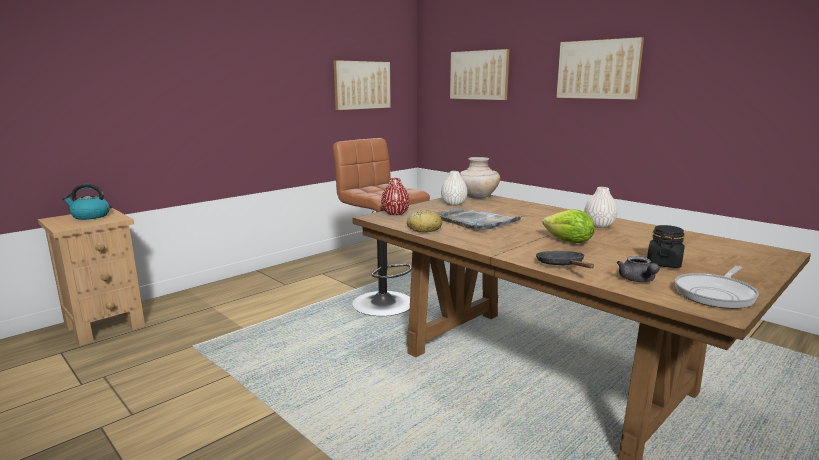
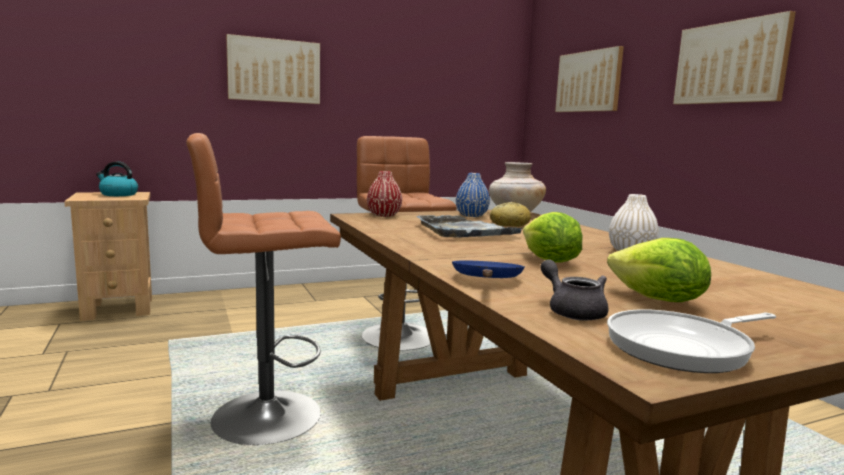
camera: 20 degrees right, 5 degrees down
(344, 389) = (265, 416): none -> brown stool
(362, 85) = (450, 92): picture -> picture (274, 70)
(424, 229) = (385, 229): bread -> bread (509, 224)
(453, 204) = (471, 215): white vase -> blue vase
(562, 266) = (487, 280): black frying pan -> blue frying pan
(638, 280) = (572, 311): grey teapot -> grey teapot turned 135 degrees clockwise
(664, 263) = (657, 300): black jar -> lettuce

